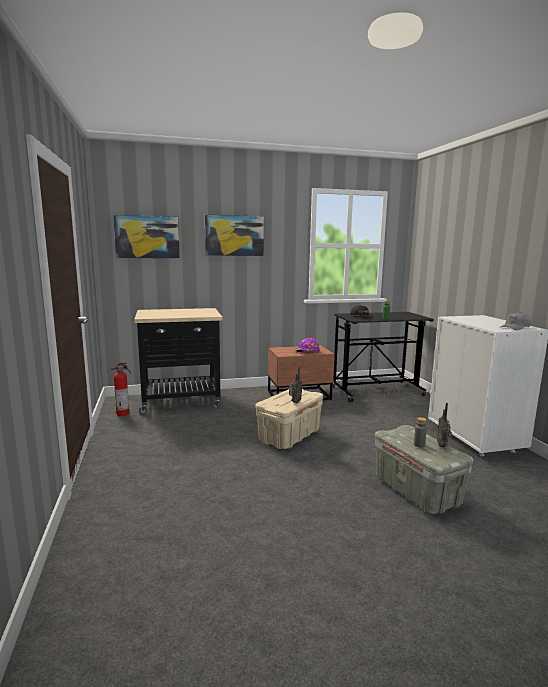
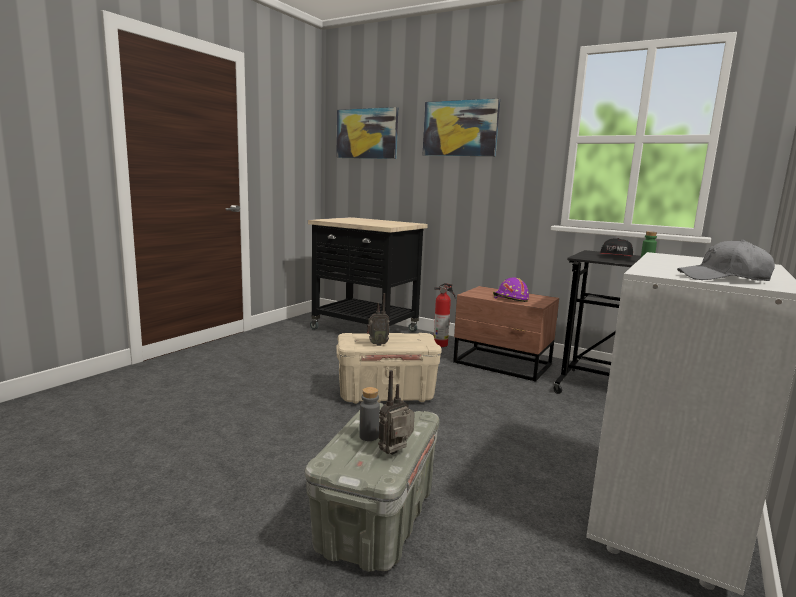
camera: 45 degrees right, 0 degrees up
(123, 413) = (302, 324): fire extinguisher -> fire extinguisher (441, 345)

